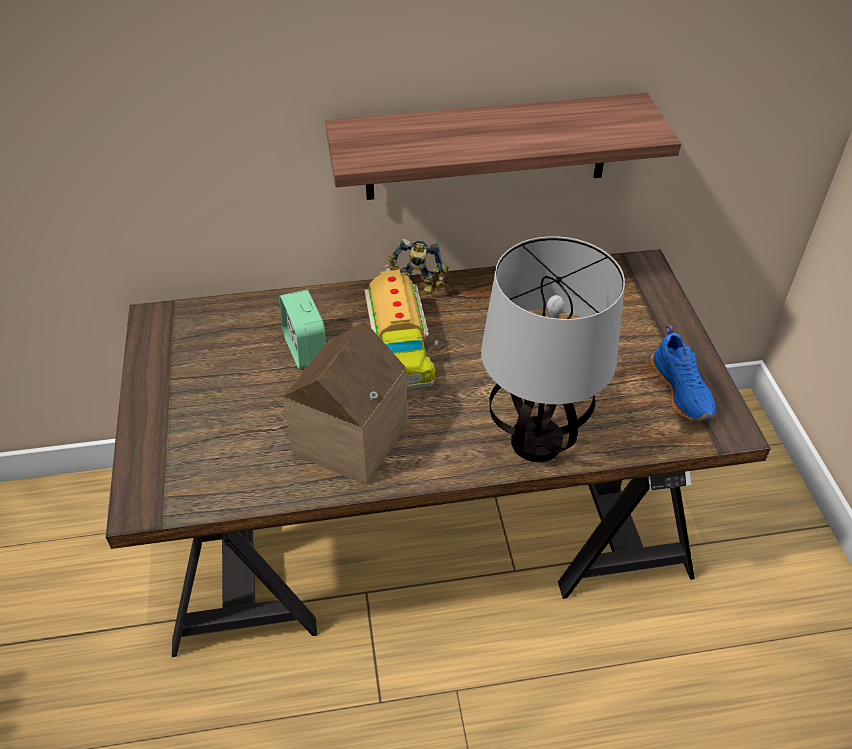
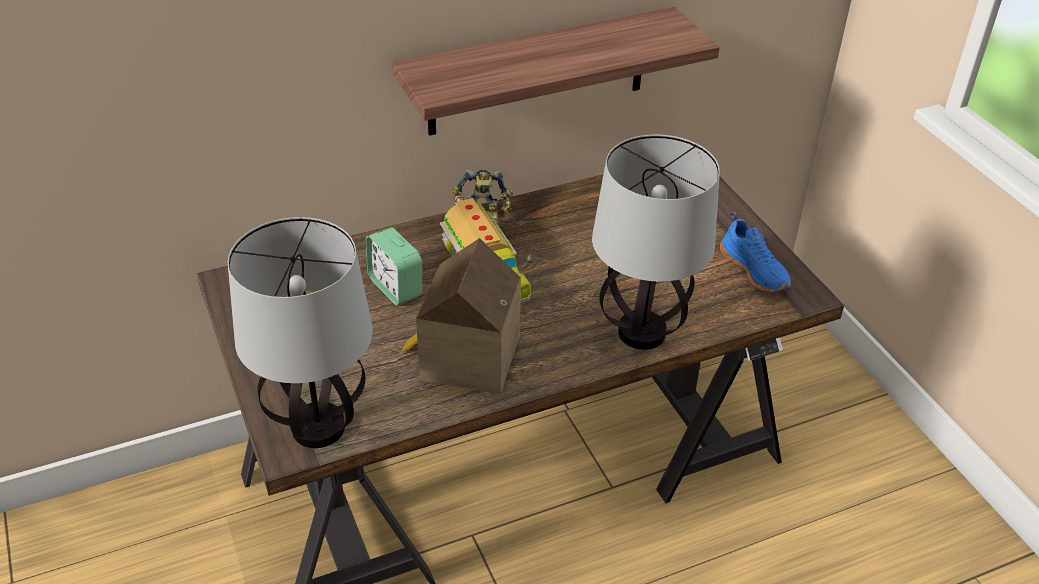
camera: 15 degrees left, 5 degrees down
(175, 487) = (317, 428): none -> table lamp

